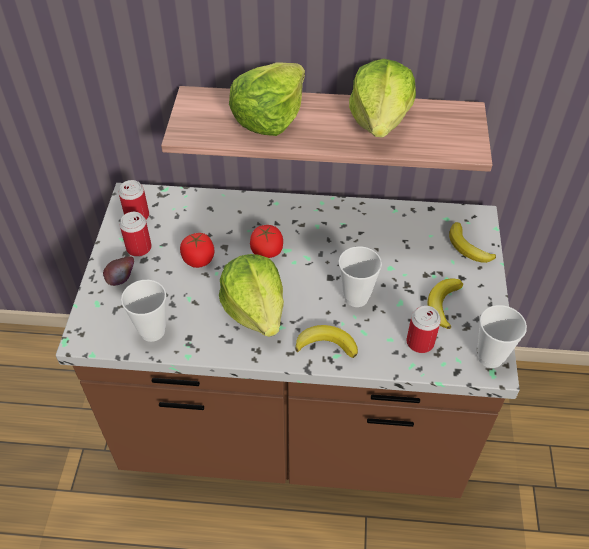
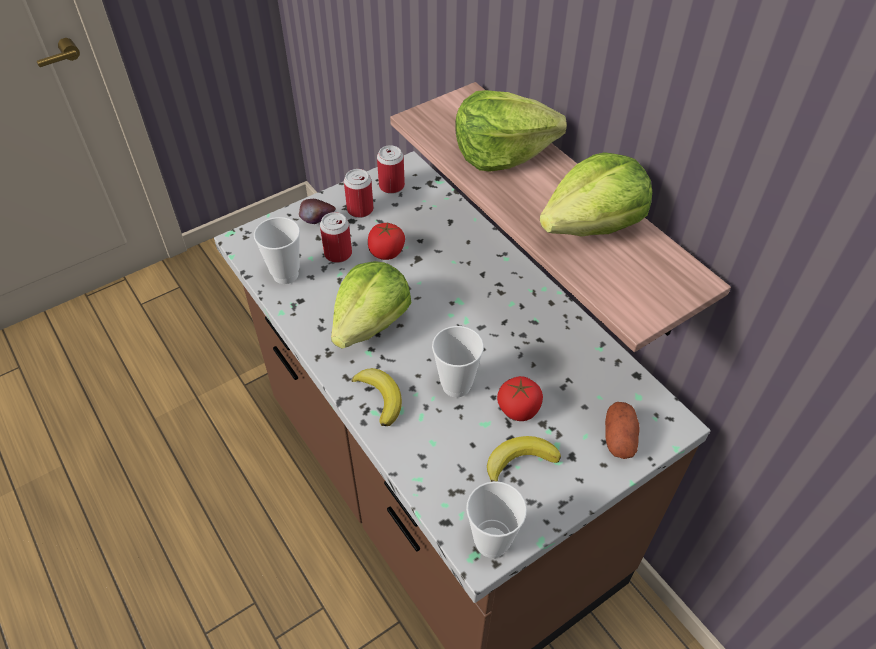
camera: 50 degrees right, 0 degrees up
(267, 251) = (443, 288): tomato -> tomato (518, 408)
(420, 342) = (452, 469): can -> can (338, 254)
(468, 247) = (619, 438): banana -> potato

